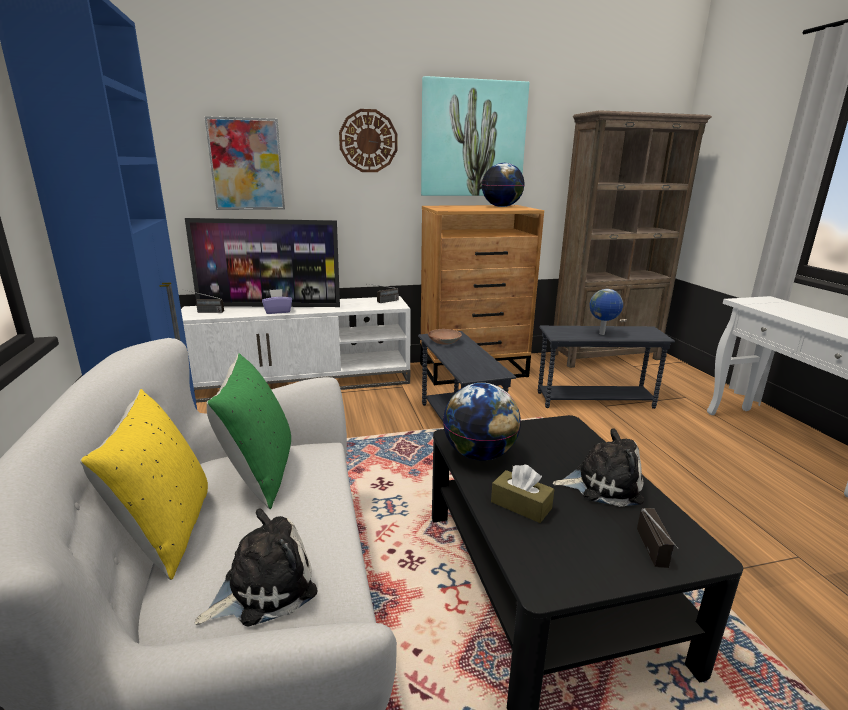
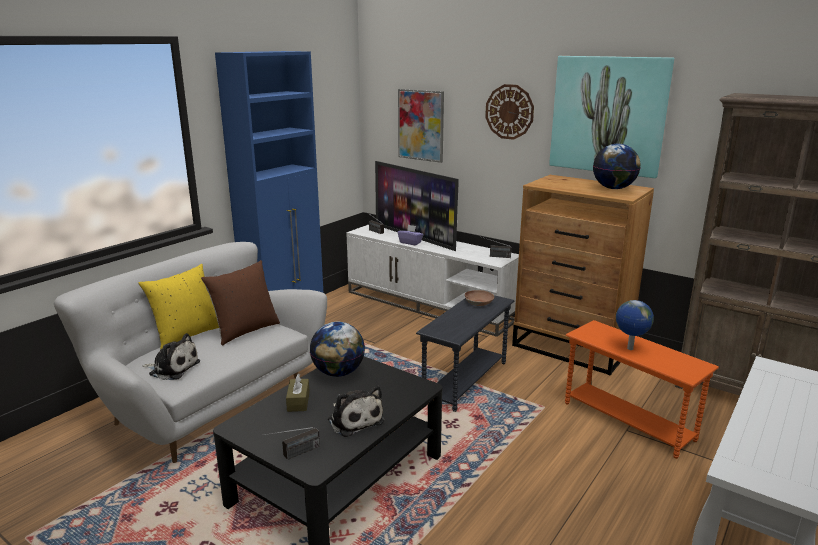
camera: 50 degrees right, 0 degrees up
(259, 474) = (245, 330): green pillow -> brown pillow
(594, 400) = (628, 421): grey side table -> orange side table

